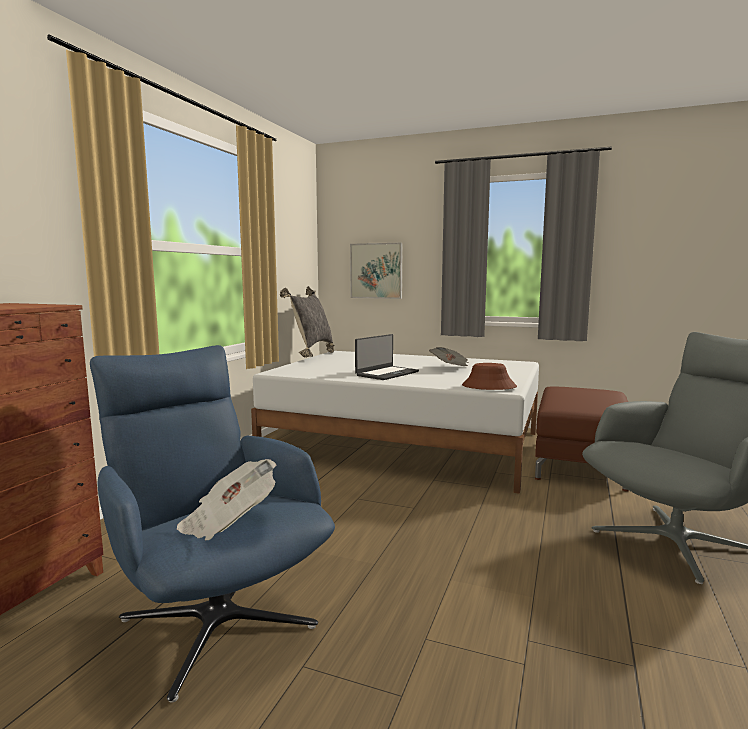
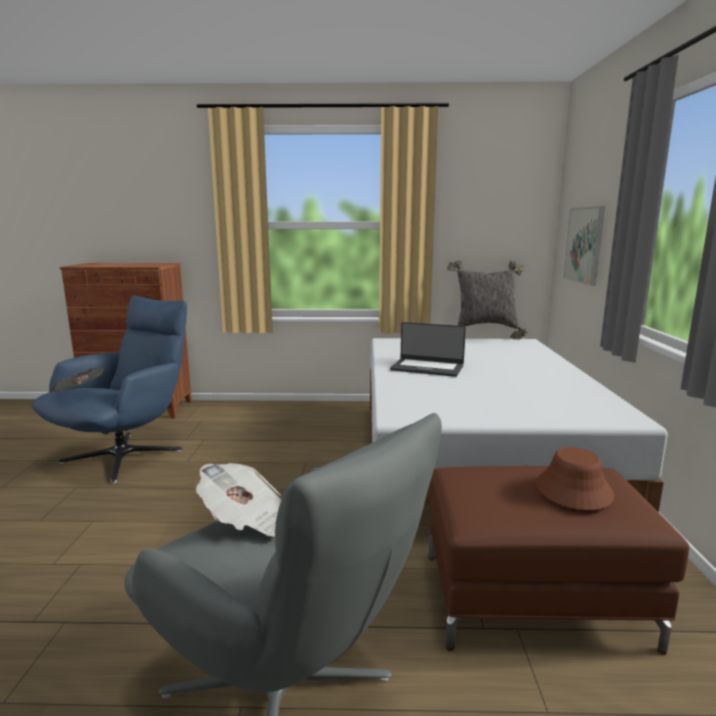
camera: 70 degrees right, 5 degrees up
(450, 368) = (504, 386): newspaper -> newspaper (246, 520)
(488, 386) = (406, 409): brown hat -> brown hat (573, 490)

